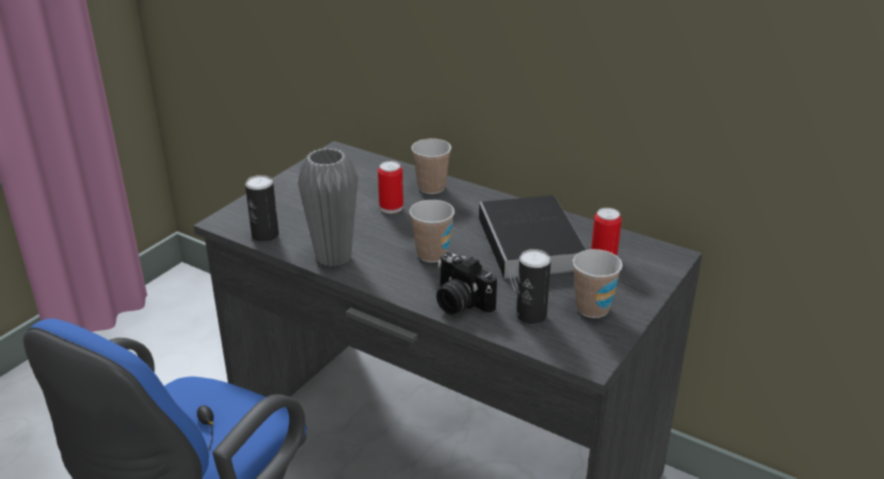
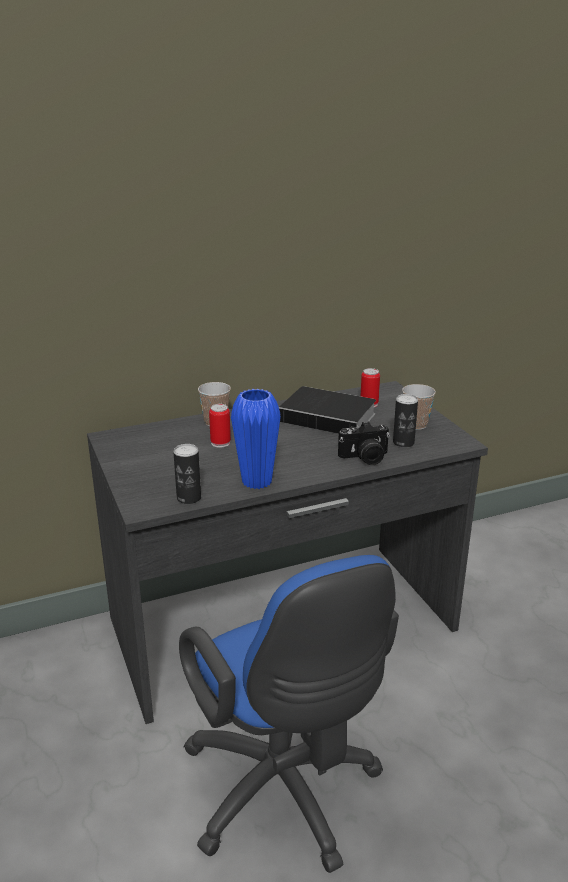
camera: 55 degrees left, 5 degrees down
(333, 257) = (256, 481): grey vase -> blue vase
(432, 254) = (299, 449): cup -> none

